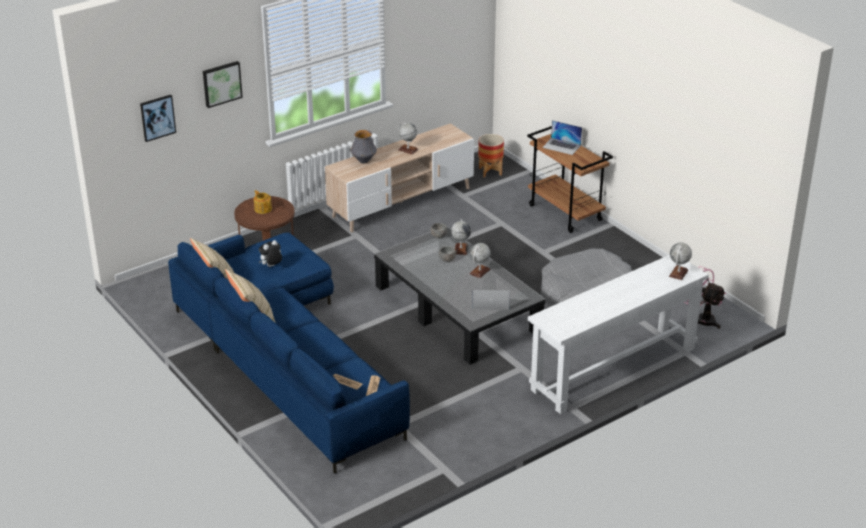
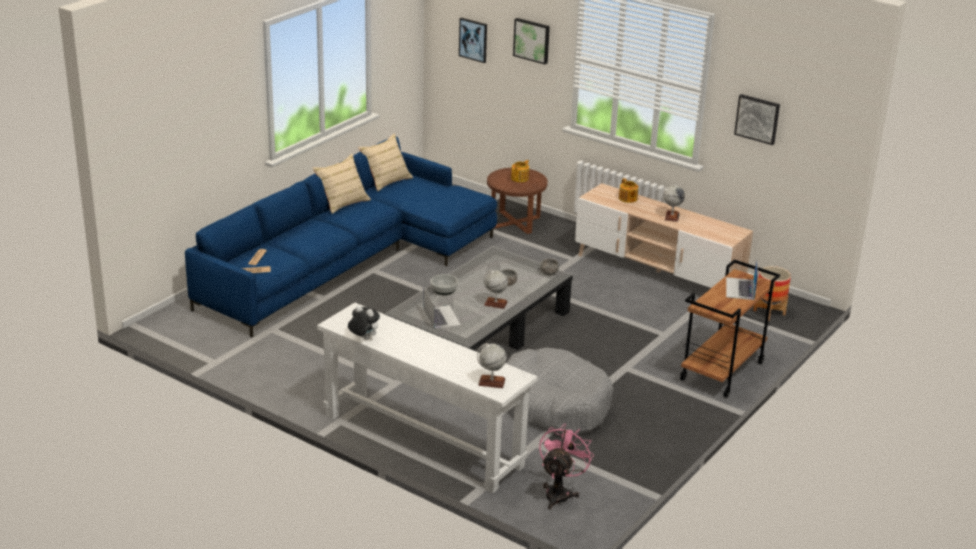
camera: 70 degrees right, 5 degrees down
(271, 266) = (423, 197): plush toy -> plush toy (363, 338)
(363, 161) = (628, 199): vase -> teapot
(426, 38) = (757, 118): none -> picture
(443, 292) = (444, 290): none -> bowl
(461, 249) = (531, 288): globe -> none

